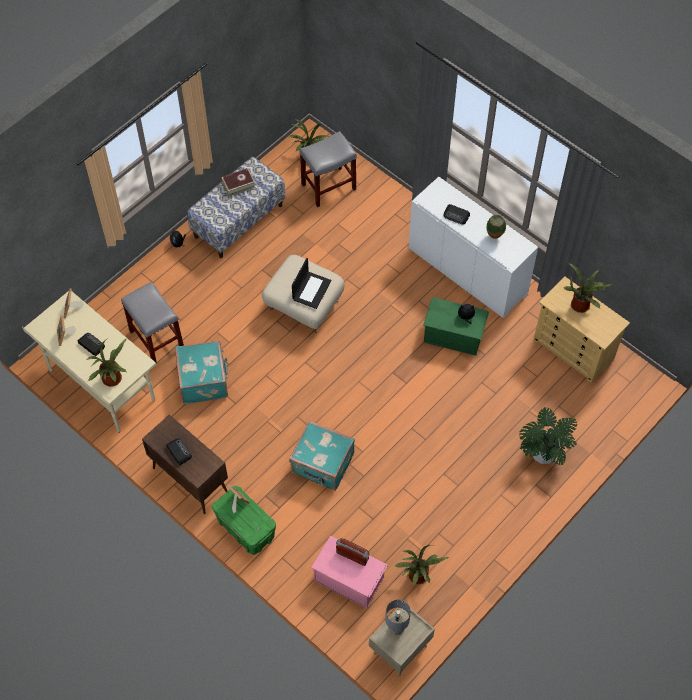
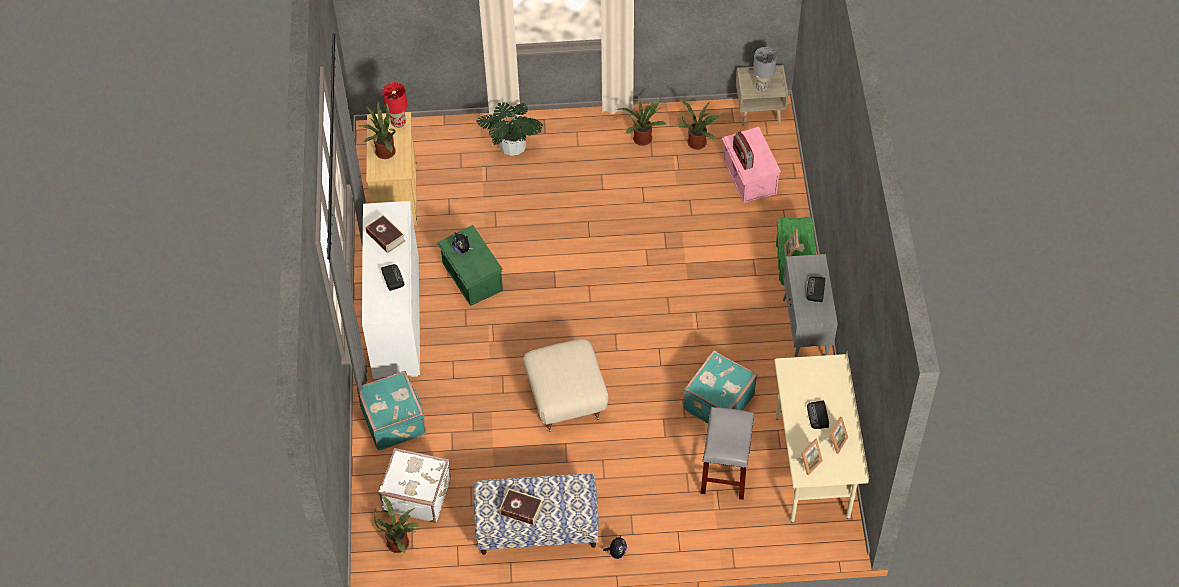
camera: 135 degrees left, 5 degrees down
(113, 380) = (825, 370): potted plant -> potted plant (642, 137)
(189, 479) = (805, 332): brown cabinet -> grey cabinet
(311, 289) = (564, 358): laptop -> none
(322, 465) = (687, 263): turquoise suitcase -> turquoise suitcase (394, 420)
(329, 186) = (417, 494): grey stool -> white suitcase
(494, 237) = (386, 237): vase -> book
(600, 333) = (398, 123): none -> red table lamp

